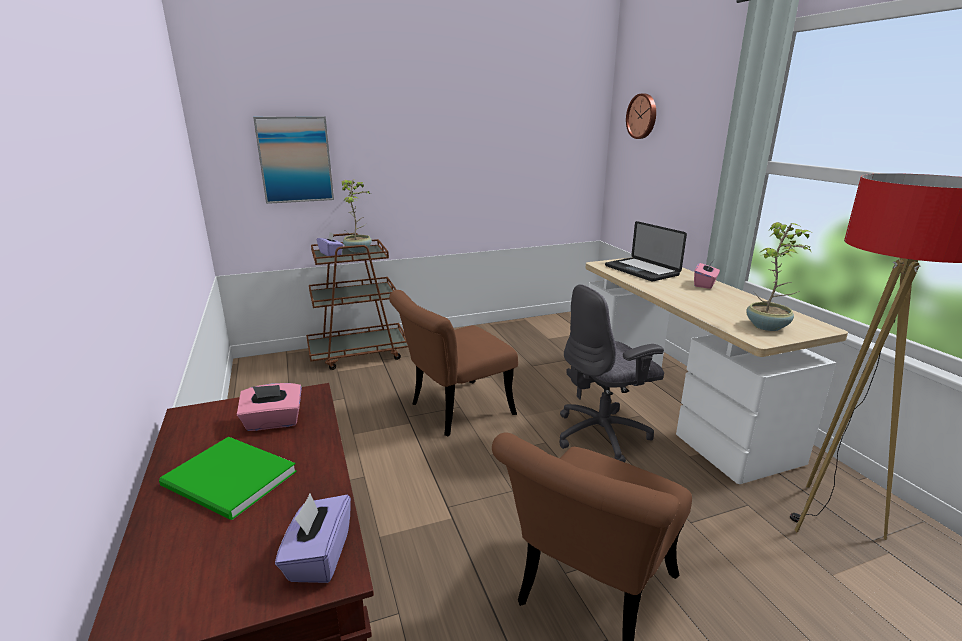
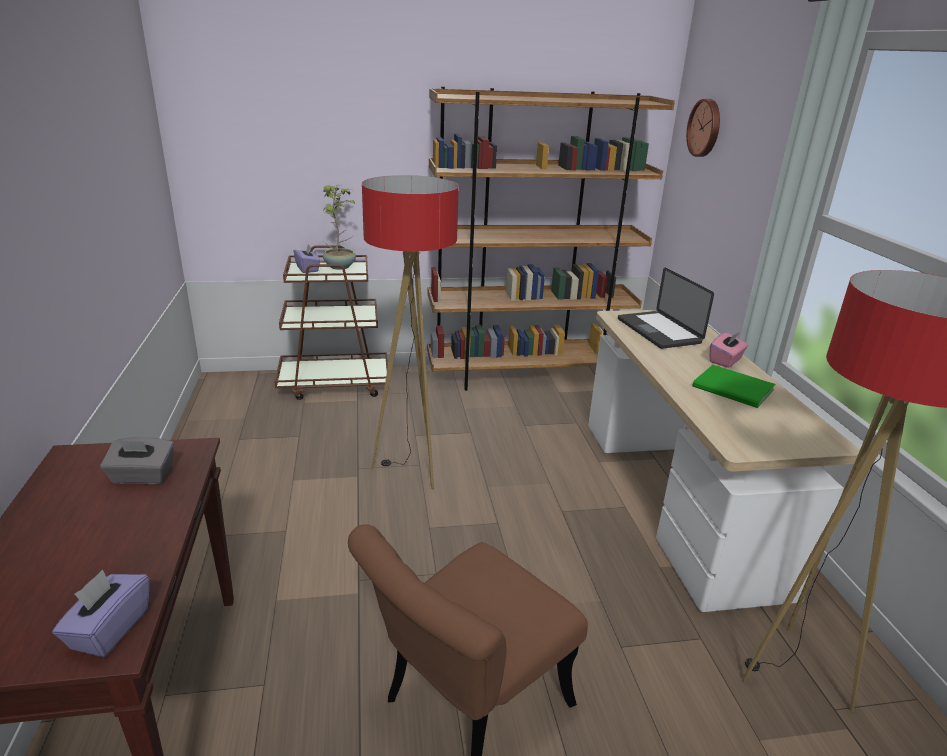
camera: 10 degrees right, 5 degrees up
(230, 481) = (71, 536): green book -> green book (734, 389)
(273, 422) = (142, 476): pink tissue box -> grey tissue box
(295, 160) = (275, 157): picture -> none
(453, 410) = (410, 468): brown chair -> floor lamp
(517, 329) = (527, 375): none -> brown bookcase
(603, 435) = (568, 524): grey office chair -> none
(768, 326) = (762, 432): potted plant -> none

